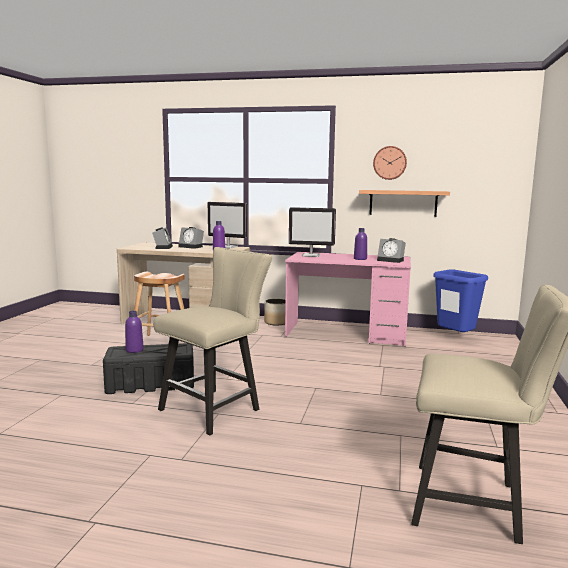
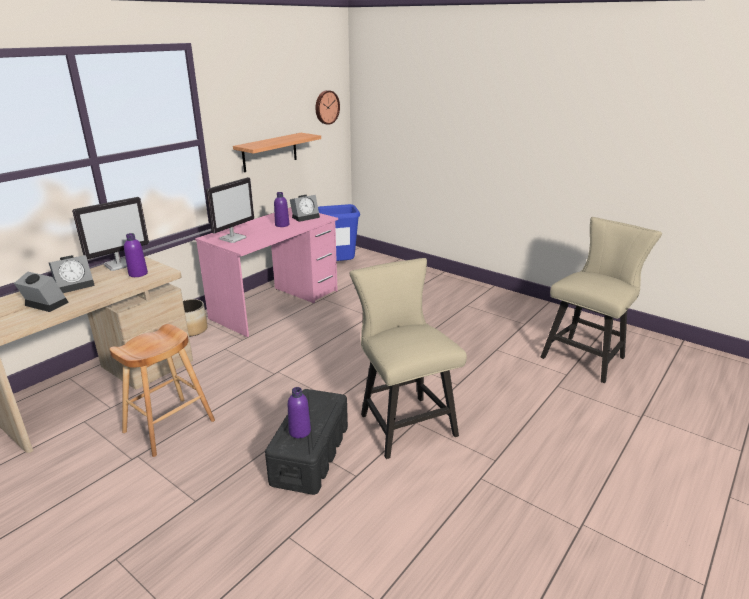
camera: 65 degrees left, 15 degrees up
(390, 163) = (253, 110): wall clock -> wall clock (326, 107)

